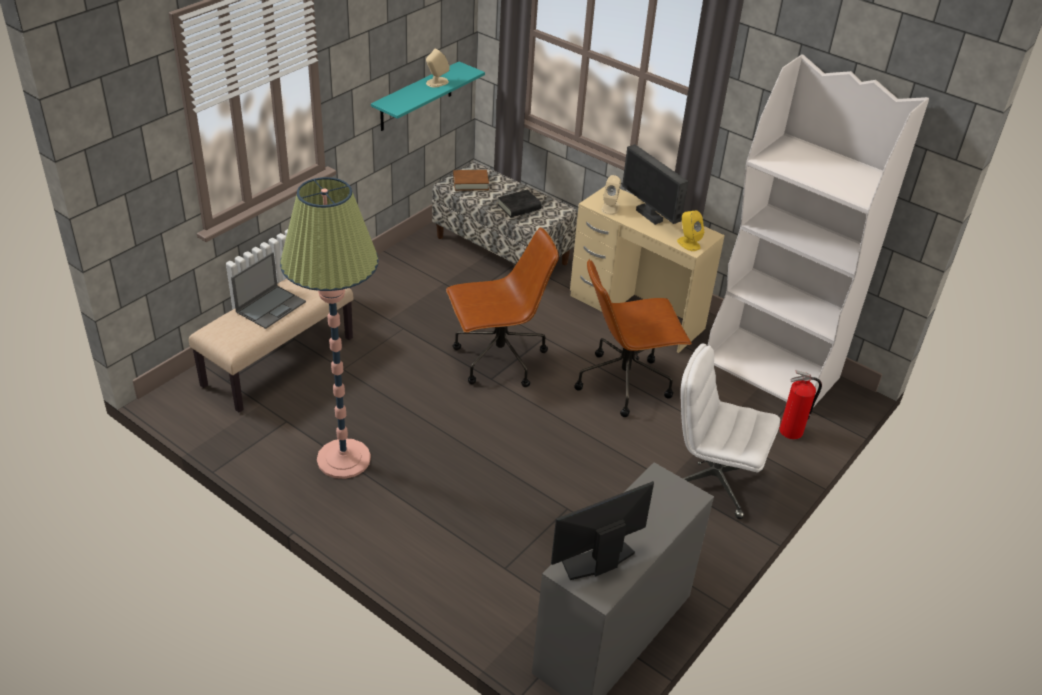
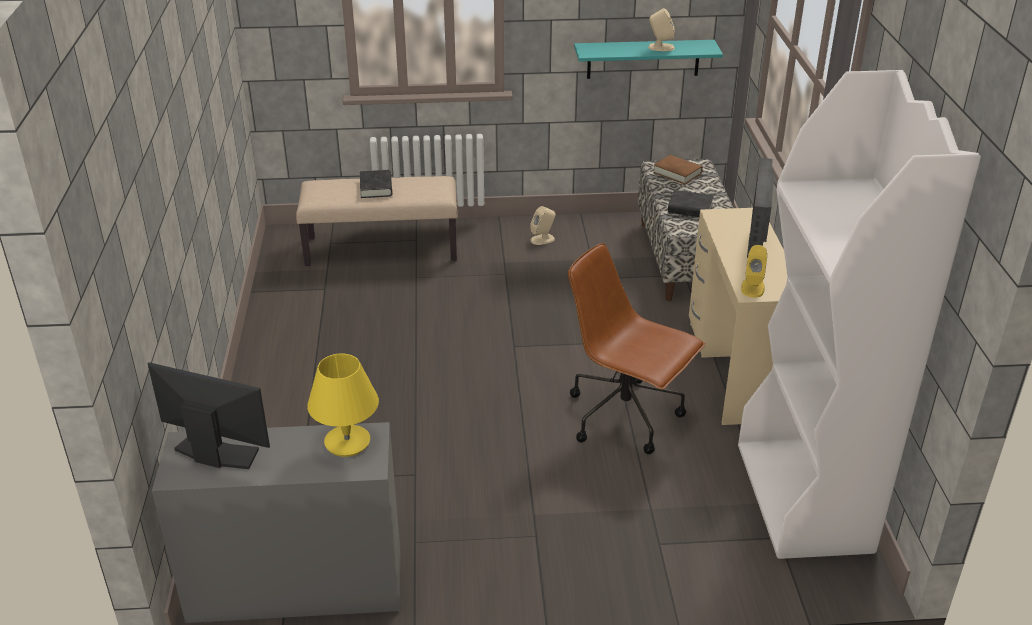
camera: 50 degrees right, 5 degrees down
(271, 306) = (376, 187): laptop -> black book
(343, 459) = (319, 335): floor lamp -> none
(498, 360) = (542, 336): brown office chair -> none
(610, 208) = (726, 225): beige speaker -> beige speaker (543, 239)
(655, 492) = (347, 442): none -> yellow table lamp
(712, 480) = (576, 543): white office chair -> none
(791, 432) = (730, 561): fire extinguisher -> none

